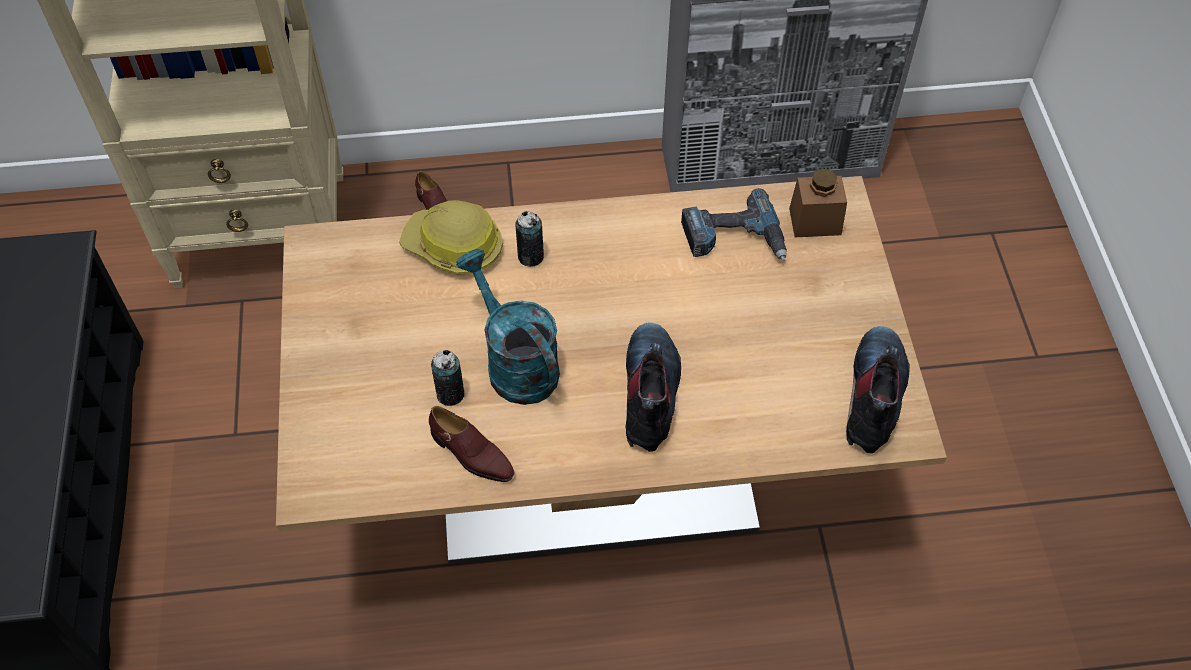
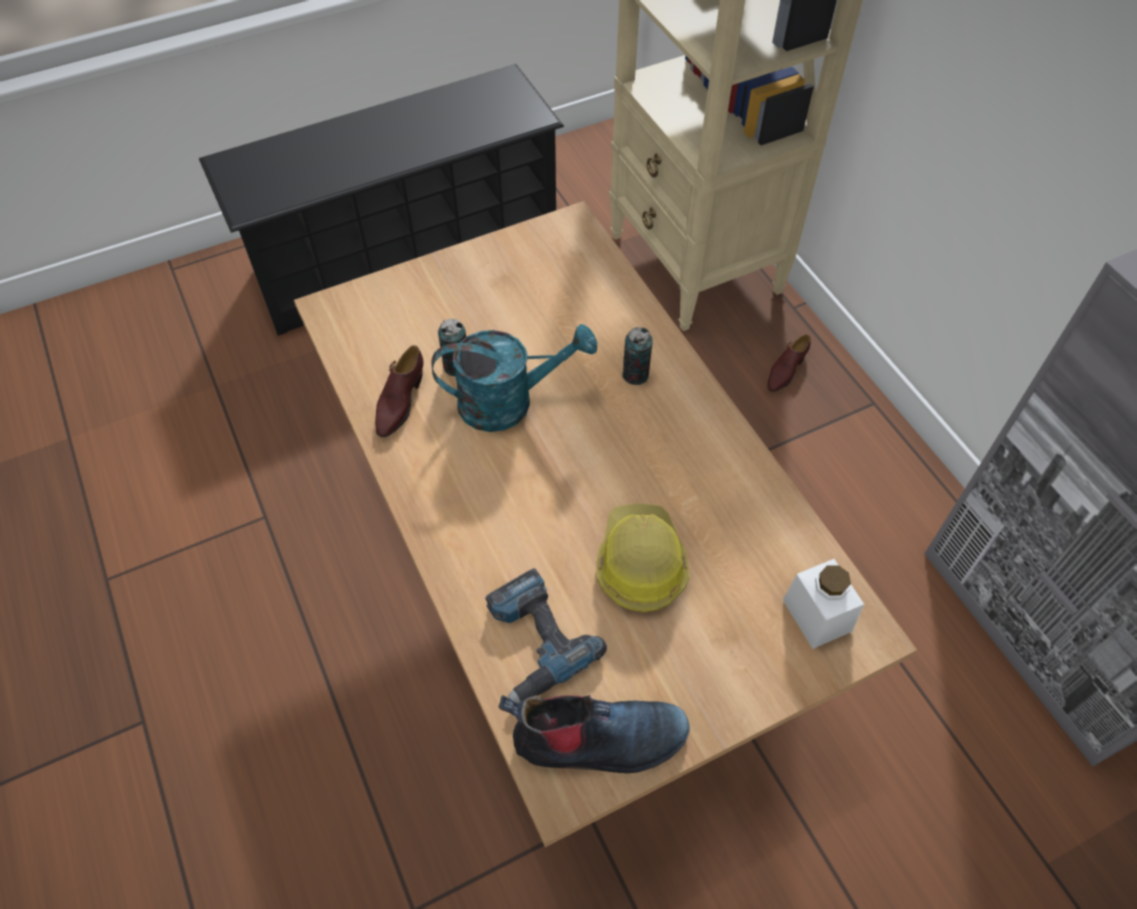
camera: 70 degrees right, 0 degrees up
(454, 247) = (618, 316): hard hat -> hard hat (640, 563)
(515, 362) = (509, 401): turquoise watering can -> turquoise watering can turned 45 degrees clockwise
(651, 394) = (516, 520): boot -> none
(734, 238) = (748, 540): power drill -> power drill (532, 641)
(815, 221) = (817, 615): brown jar -> white jar

